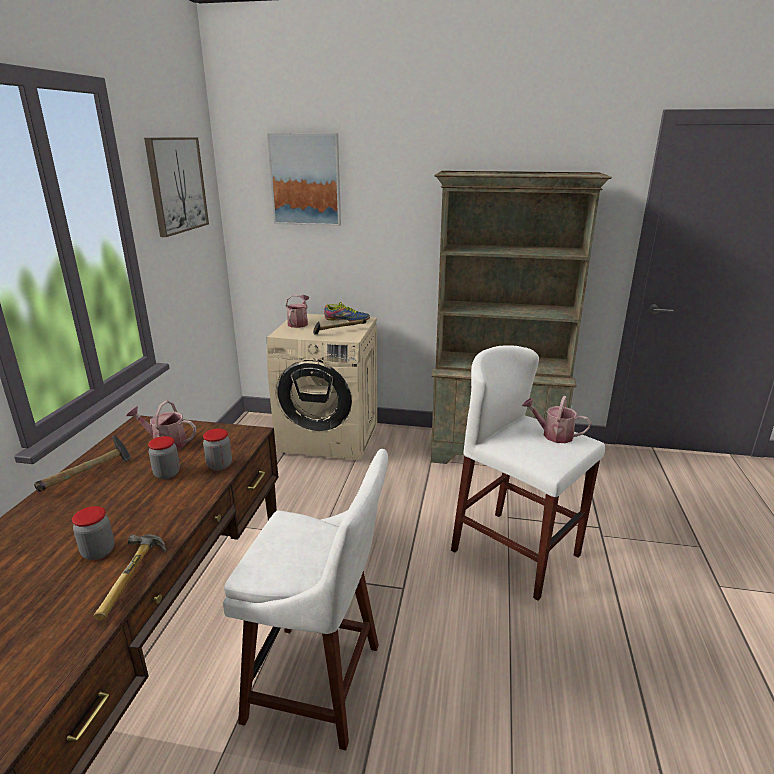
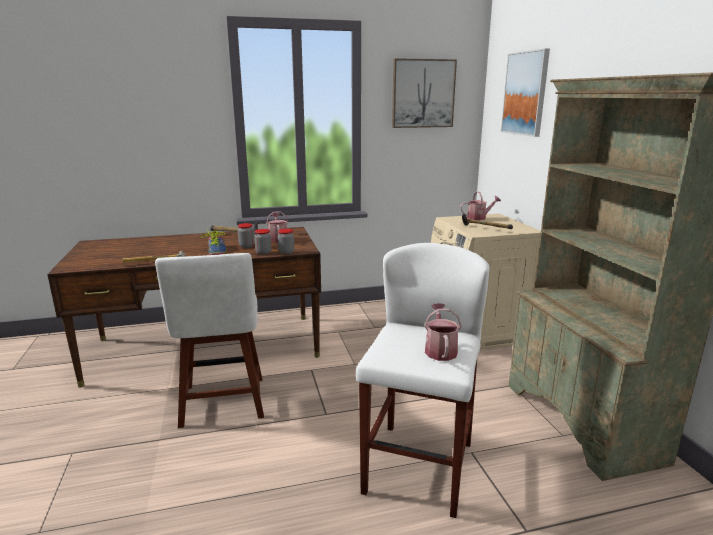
camera: 65 degrees right, 5 degrees down
(98, 552) = (173, 252): jar -> jar (286, 252)
(347, 320) = (516, 226): shoe -> shoe (217, 251)

